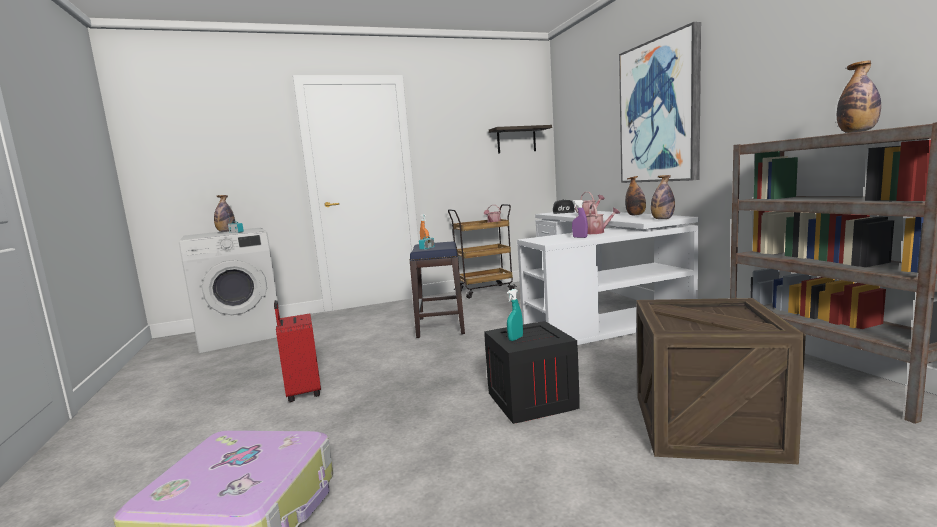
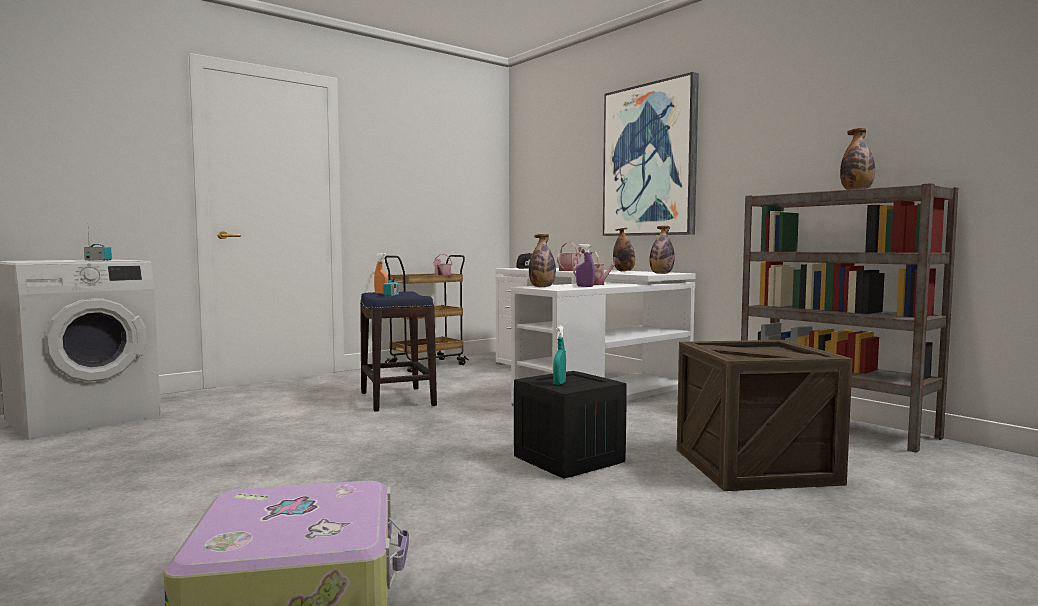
camera: 20 degrees left, 5 degrees down
(226, 231) = (71, 260): bottle -> bottle (542, 287)
(302, 393) = (259, 471): red suitcase -> none
(516, 140) = (468, 178): shelf -> none

